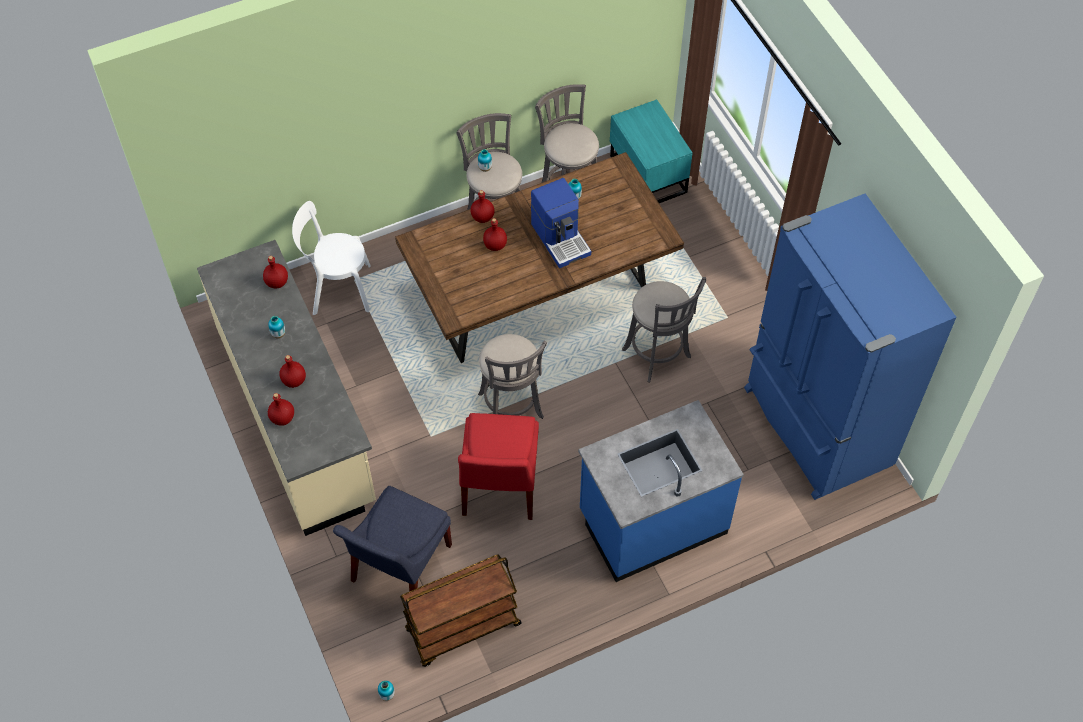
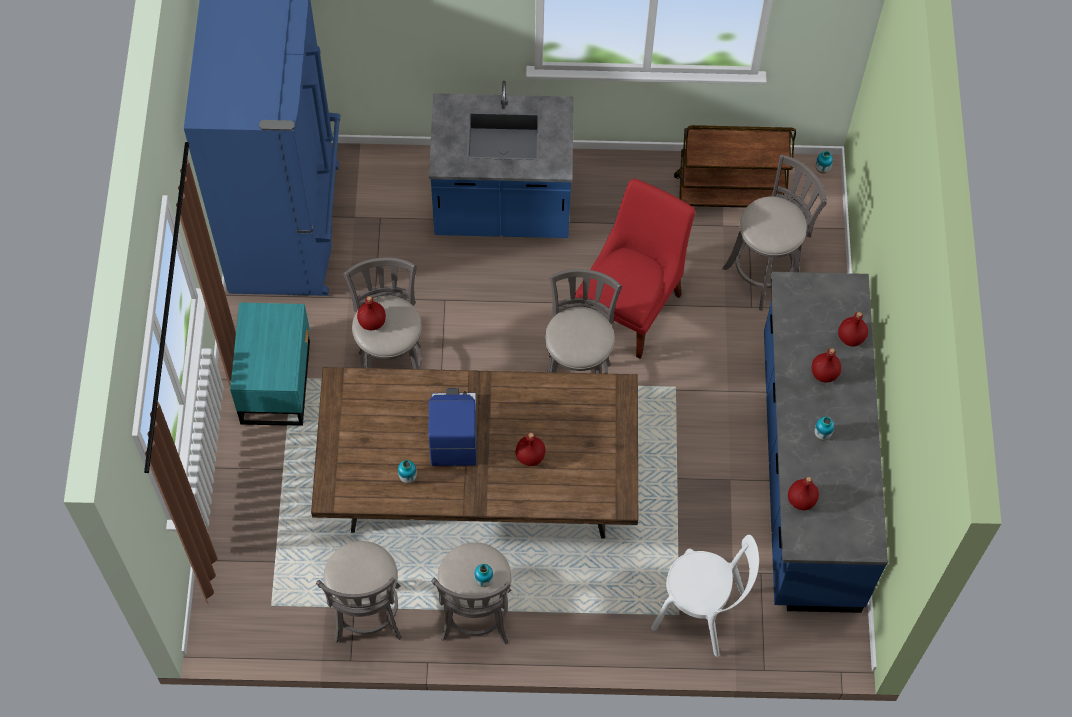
camera: 155 degrees left, 5 degrees up
(298, 417) = (807, 471): beige counter -> blue counter
(398, 566) = (765, 273): blue chair -> grey stool
(482, 217) = (526, 499): red bottle -> red bottle (372, 322)
(647, 176) = (259, 599): turquoise nightstand -> turquoise nightstand (278, 381)

